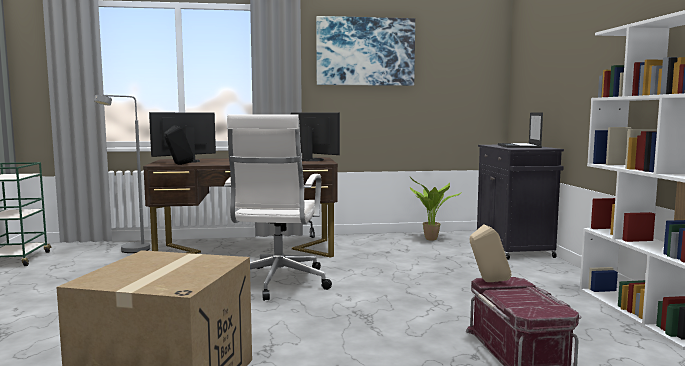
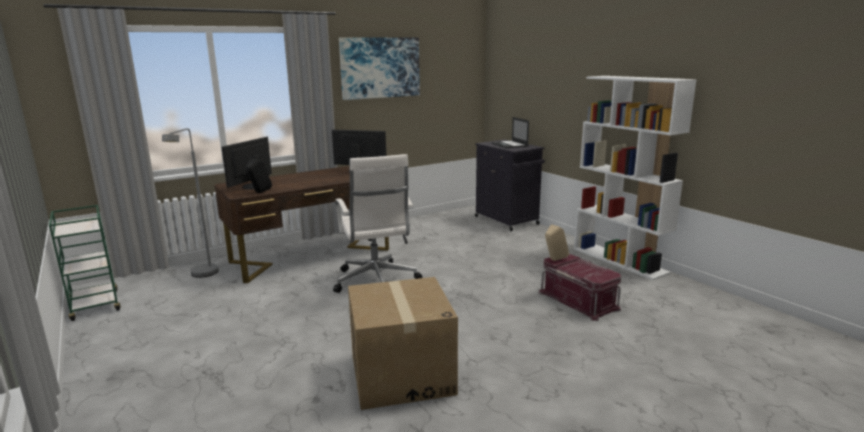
camera: 25 degrees left, 10 degrees up
(431, 240) = (443, 221): potted plant -> none

